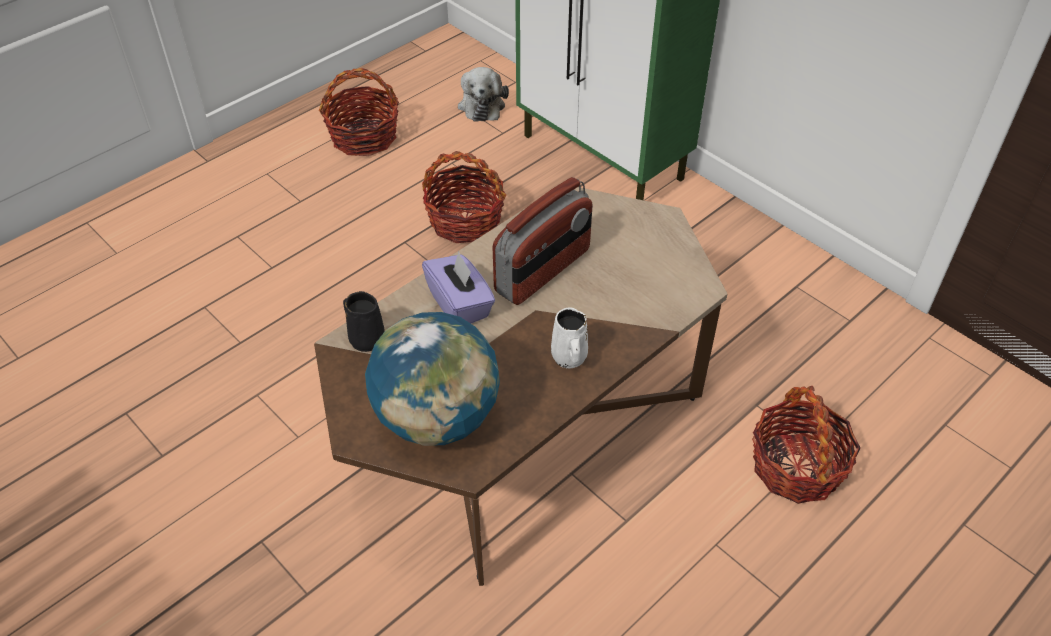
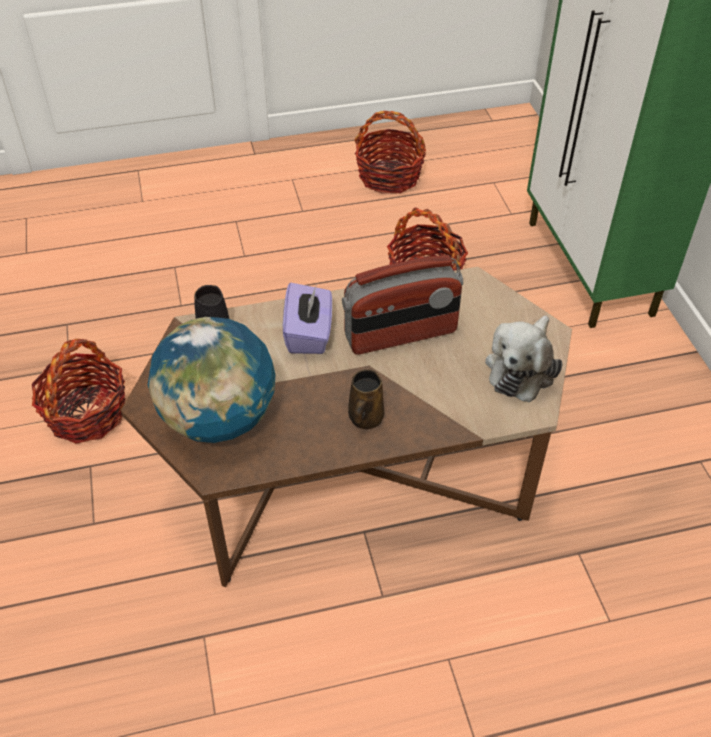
camera: 30 degrees right, 0 degrees up
(482, 104) = (509, 183): plush toy -> plush toy (522, 368)
(569, 358) = (365, 419): white mug -> brown mug
(796, 466) = (577, 629): basket -> basket (86, 413)

